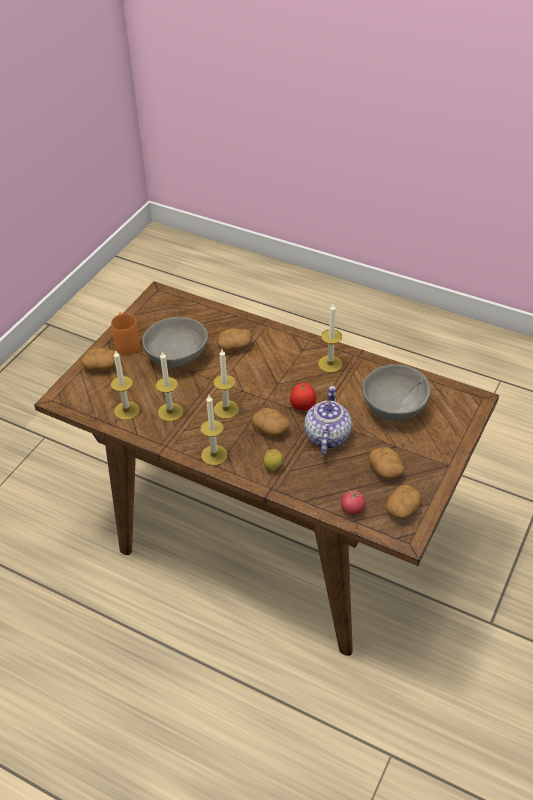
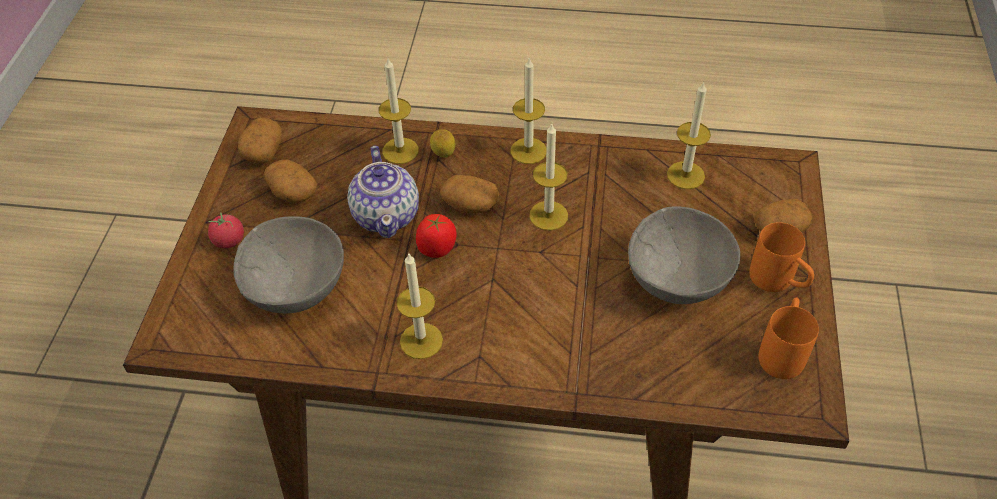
camera: 160 degrees right, 5 degrees up
(152, 315) = (782, 351): none -> orange mug
(170, 412) = (624, 190): candle -> candle (400, 151)
(235, 346) = (597, 328): potato -> none
(352, 509) = (326, 136): tomato -> tomato (229, 240)

